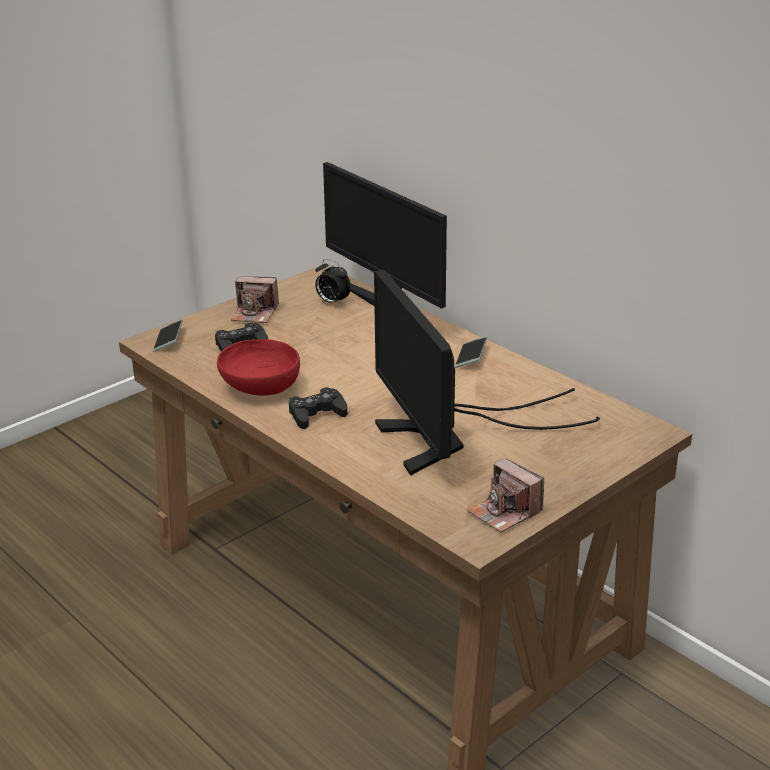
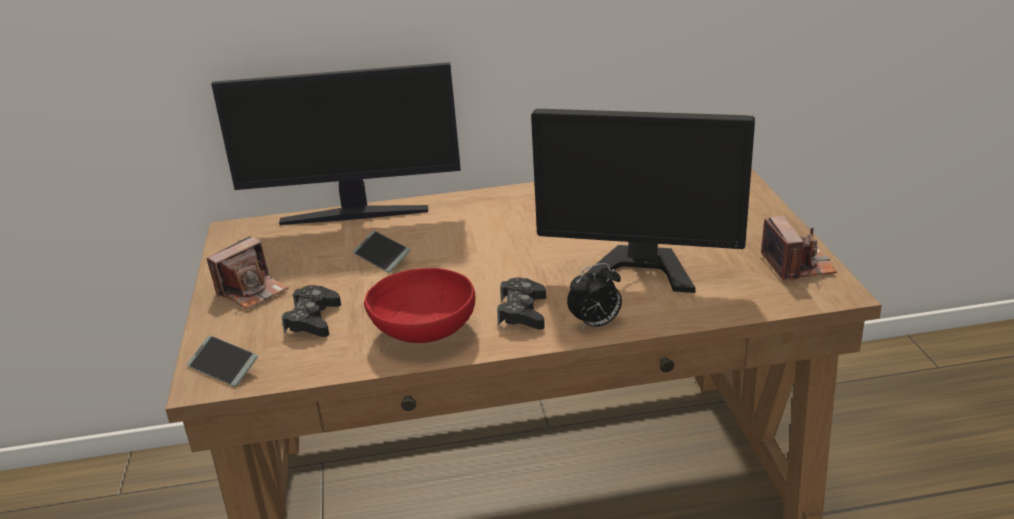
camera: 55 degrees left, 0 degrees up
(332, 302) = (301, 239): alarm clock -> alarm clock (595, 324)
(471, 357) = (511, 203): phone -> phone (382, 257)
(504, 512) = (797, 265): camera -> camera turned 90 degrees counterclockwise

